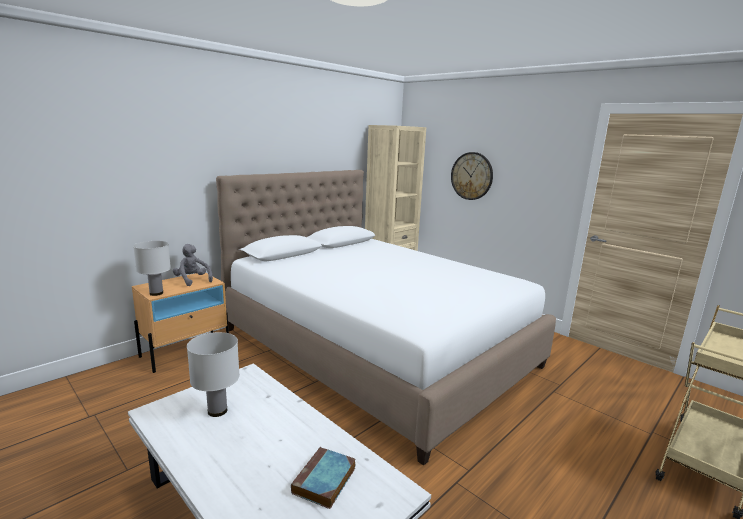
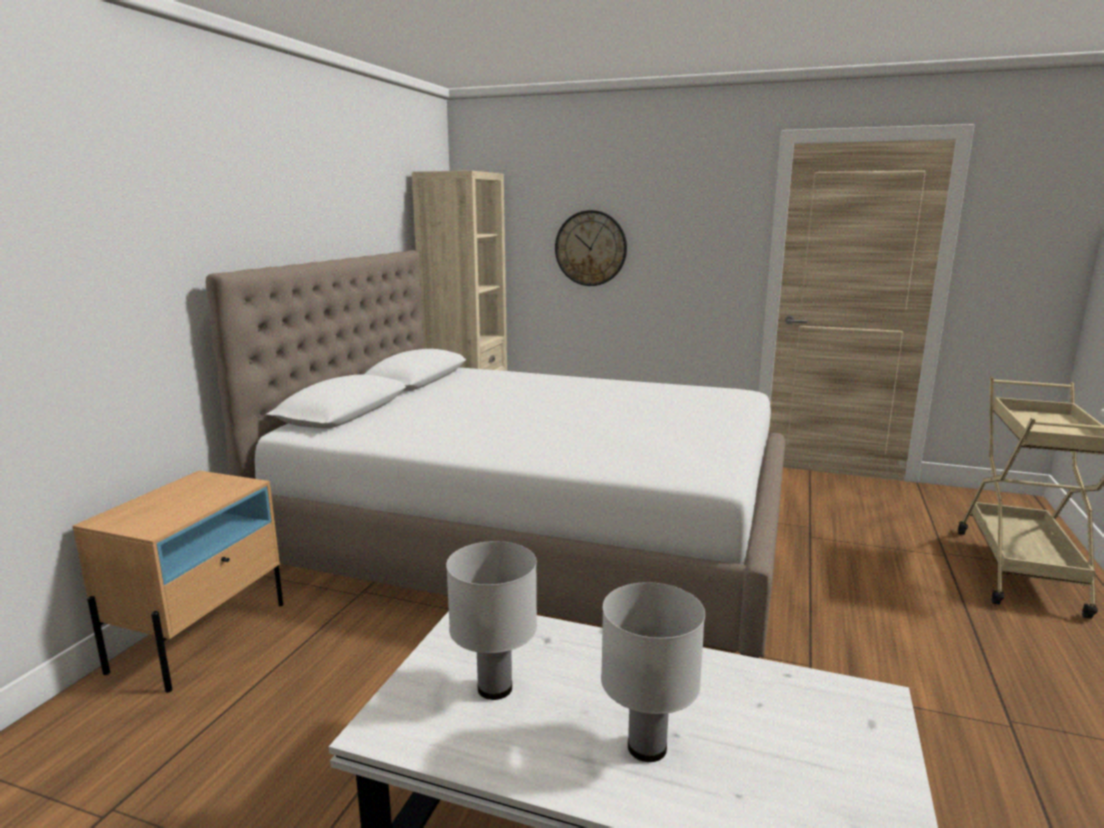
camera: 25 degrees left, 0 degrees up
(156, 293) = (153, 526): white table lamp -> white table lamp (648, 748)
(192, 280) = (198, 489): grey plush toy -> none
(324, 481) = (774, 724): book -> none

